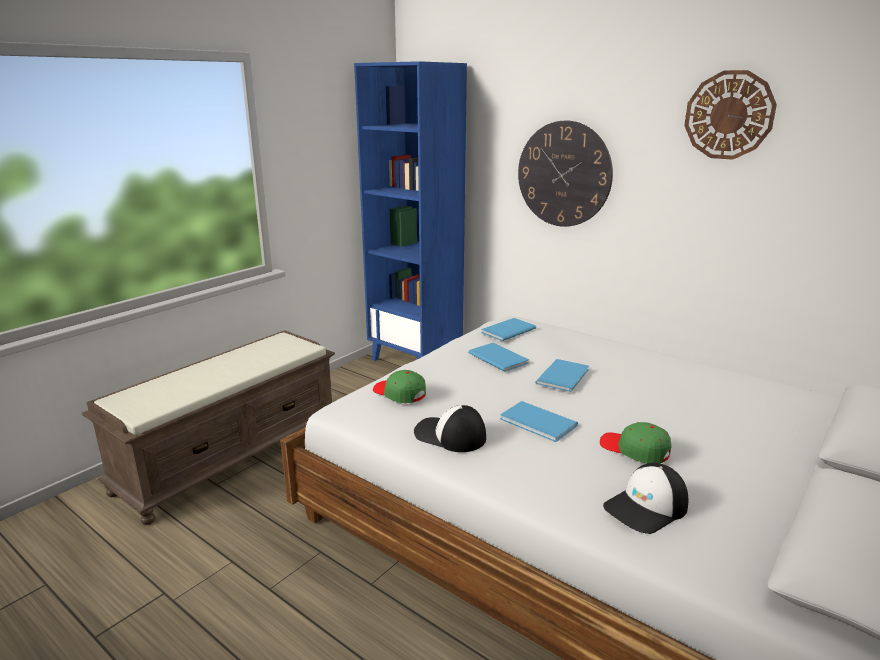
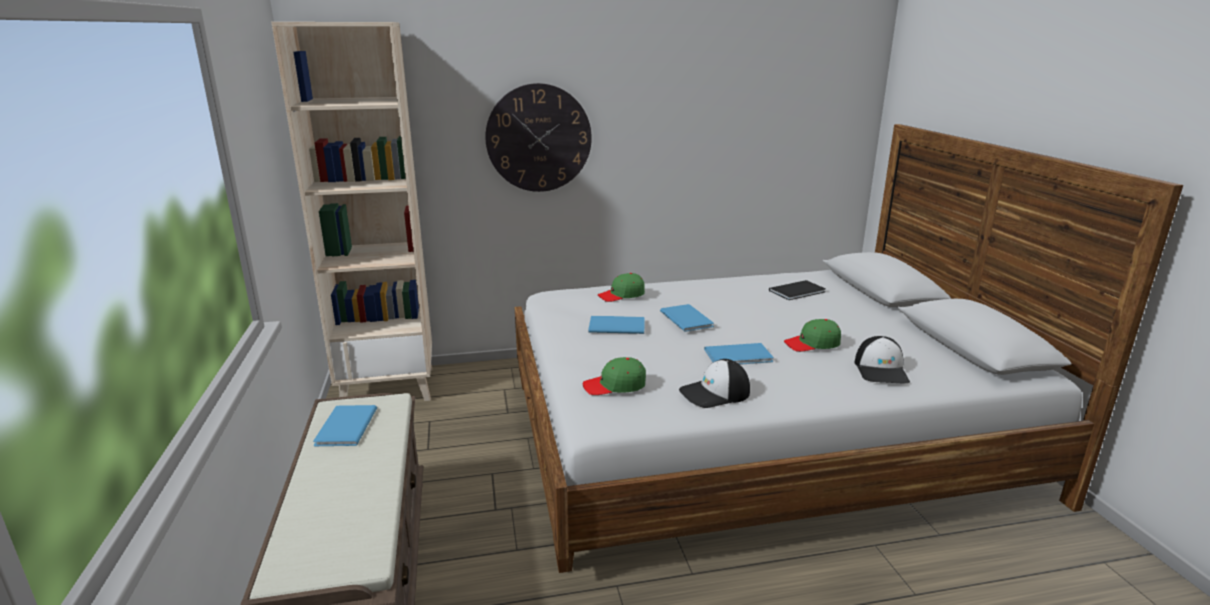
camera: 50 degrees left, 0 degrees up
(416, 359) = (389, 387): blue bookcase -> beige bookcase
(506, 330) = (574, 303): blue book -> blue book (344, 428)
(555, 338) = (622, 295): none -> green cap
(729, 115) = (686, 71): wall clock -> none
(750, 404) = (799, 291): none -> black book

